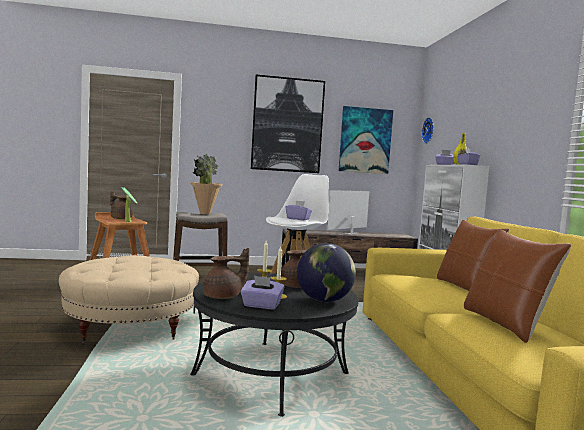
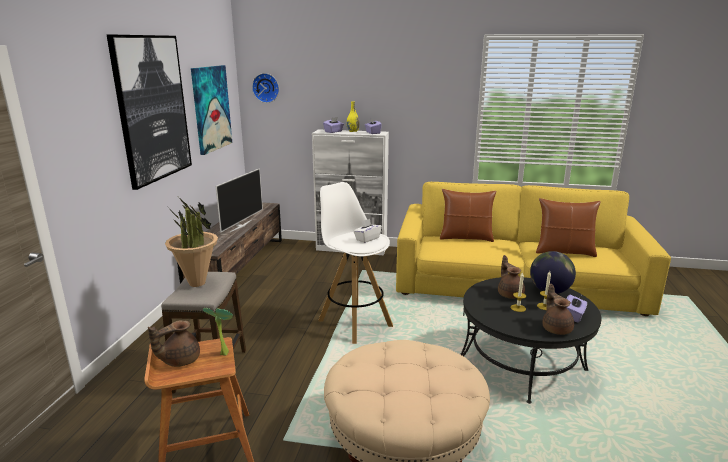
camera: 70 degrees left, 15 degrees up
(298, 219) = (367, 239): purple tissue box -> white tissue box
(349, 234) = (240, 226): television -> television turned 135 degrees counterclockwise

